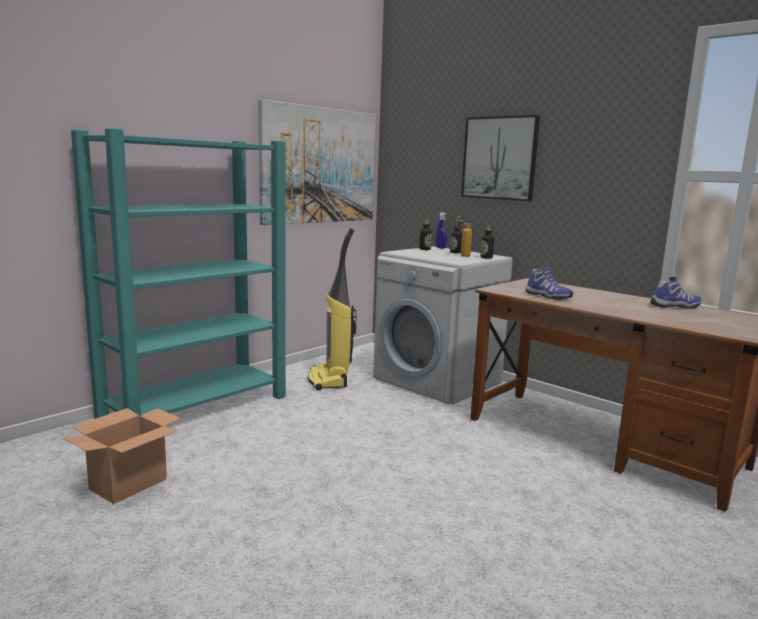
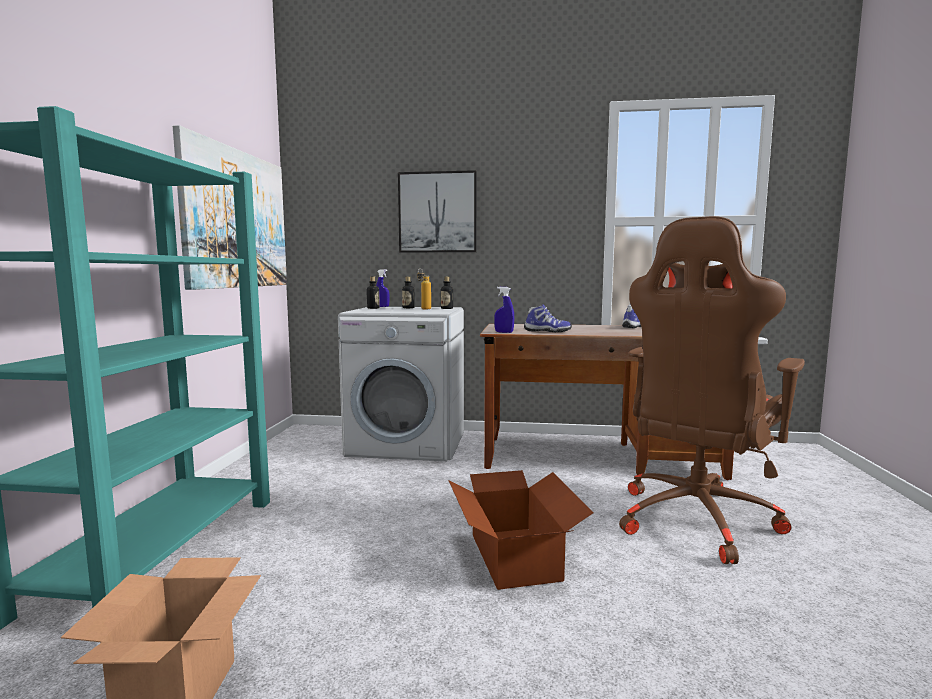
camera: 35 degrees left, 5 degrees down
(329, 380) = (298, 471): vacuum cleaner -> none
(394, 491) = (515, 556): none -> cardboard box
(500, 291) = (504, 332): none -> blue spray bottle
(618, 526) = (699, 515): none -> brown office chair

